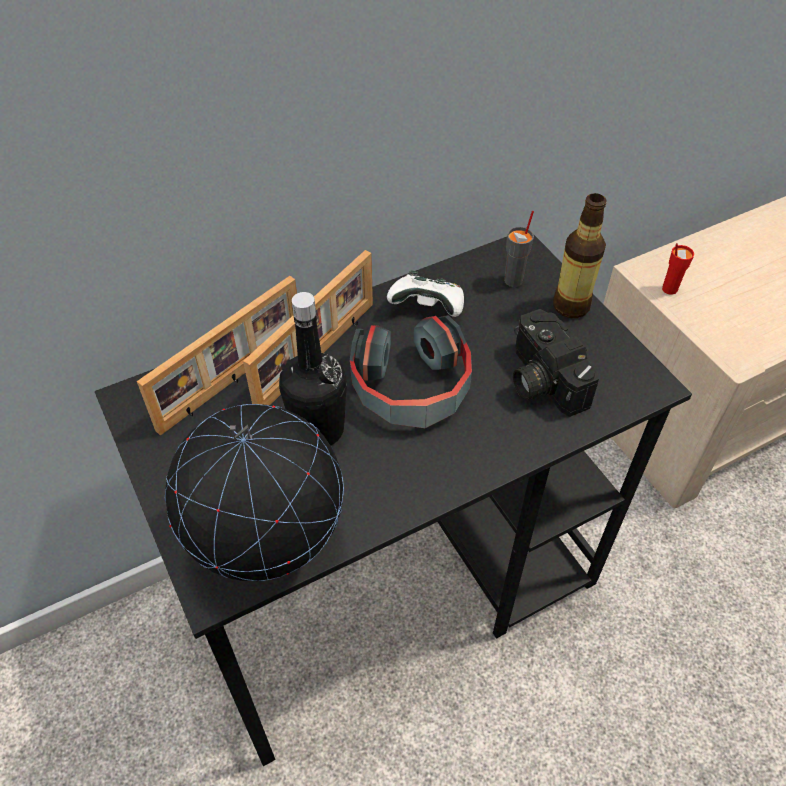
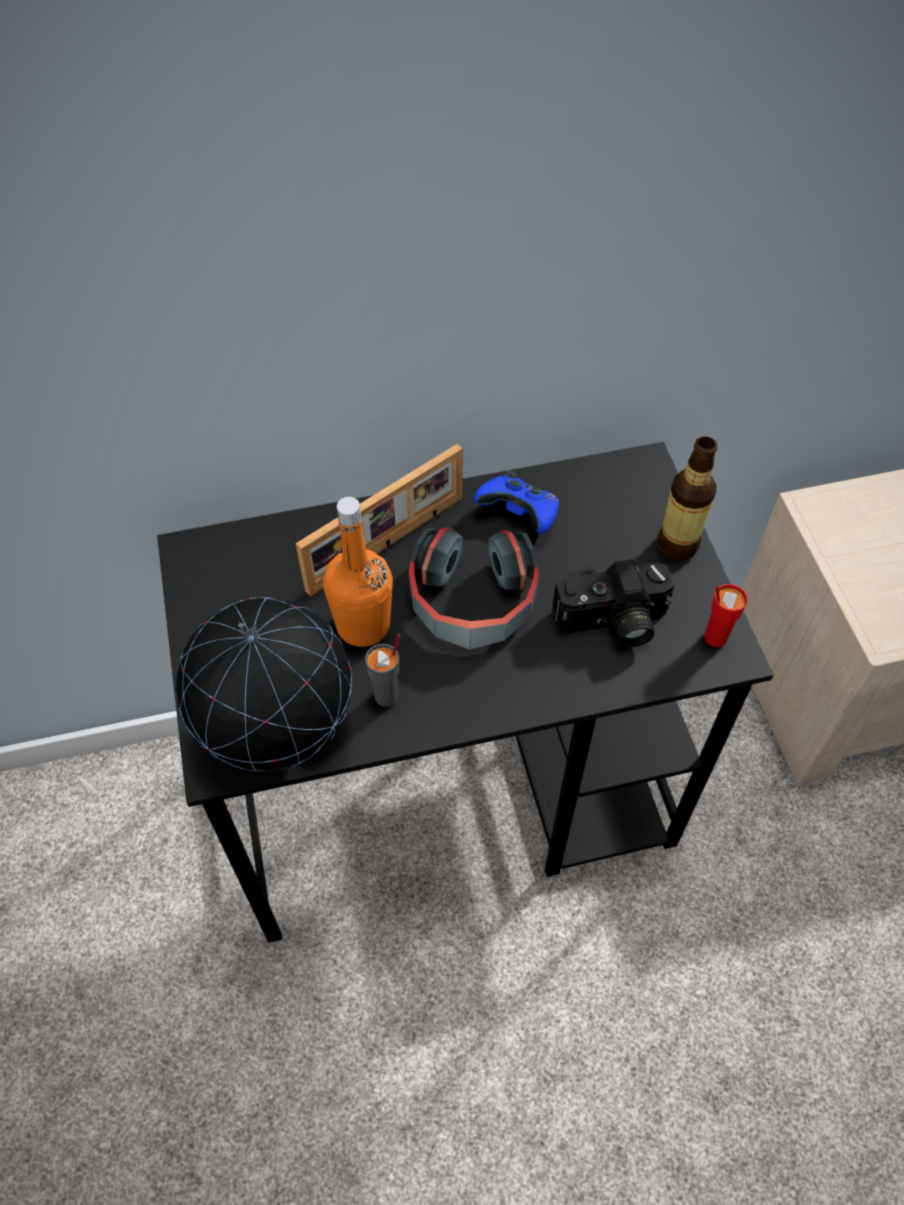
camera: 15 degrees right, 5 degrees up
(234, 380) = (295, 553): picture frame -> none
(318, 429) = (363, 625): black bottle -> orange bottle
(428, 308) = (519, 515): white game controller -> blue game controller
(514, 280) = (625, 501): grey cup -> grey cup (387, 696)
(540, 380) = (612, 623): camera -> camera turned 90 degrees counterclockwise
(669, 289) = (834, 535): red cup -> red cup (714, 637)

